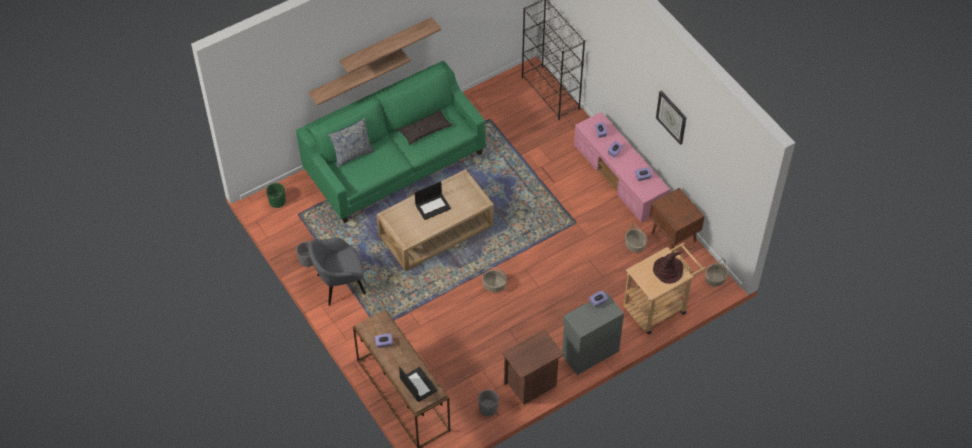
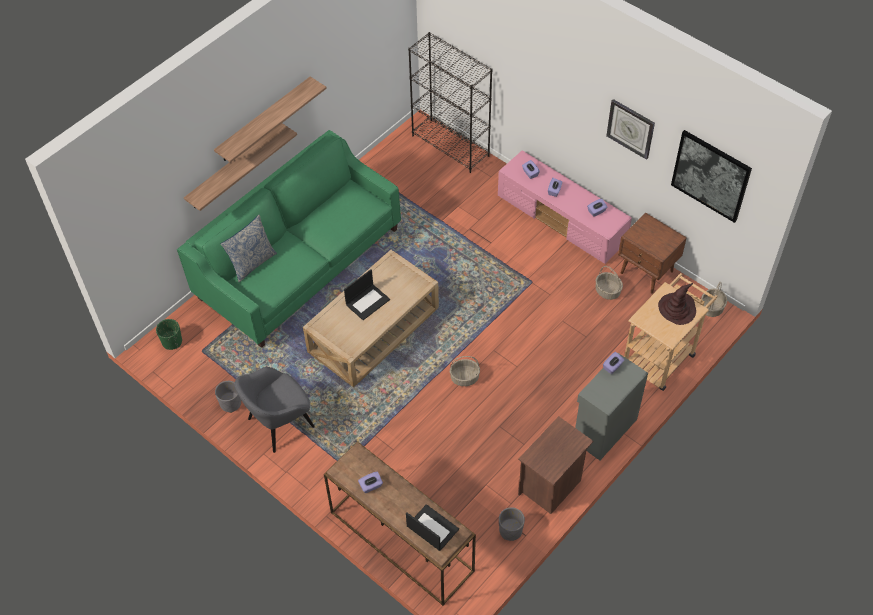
camera: 15 degrees left, 0 degrees up
(425, 130) = (329, 215): pillow -> none
(720, 170) = (710, 175): none -> picture

